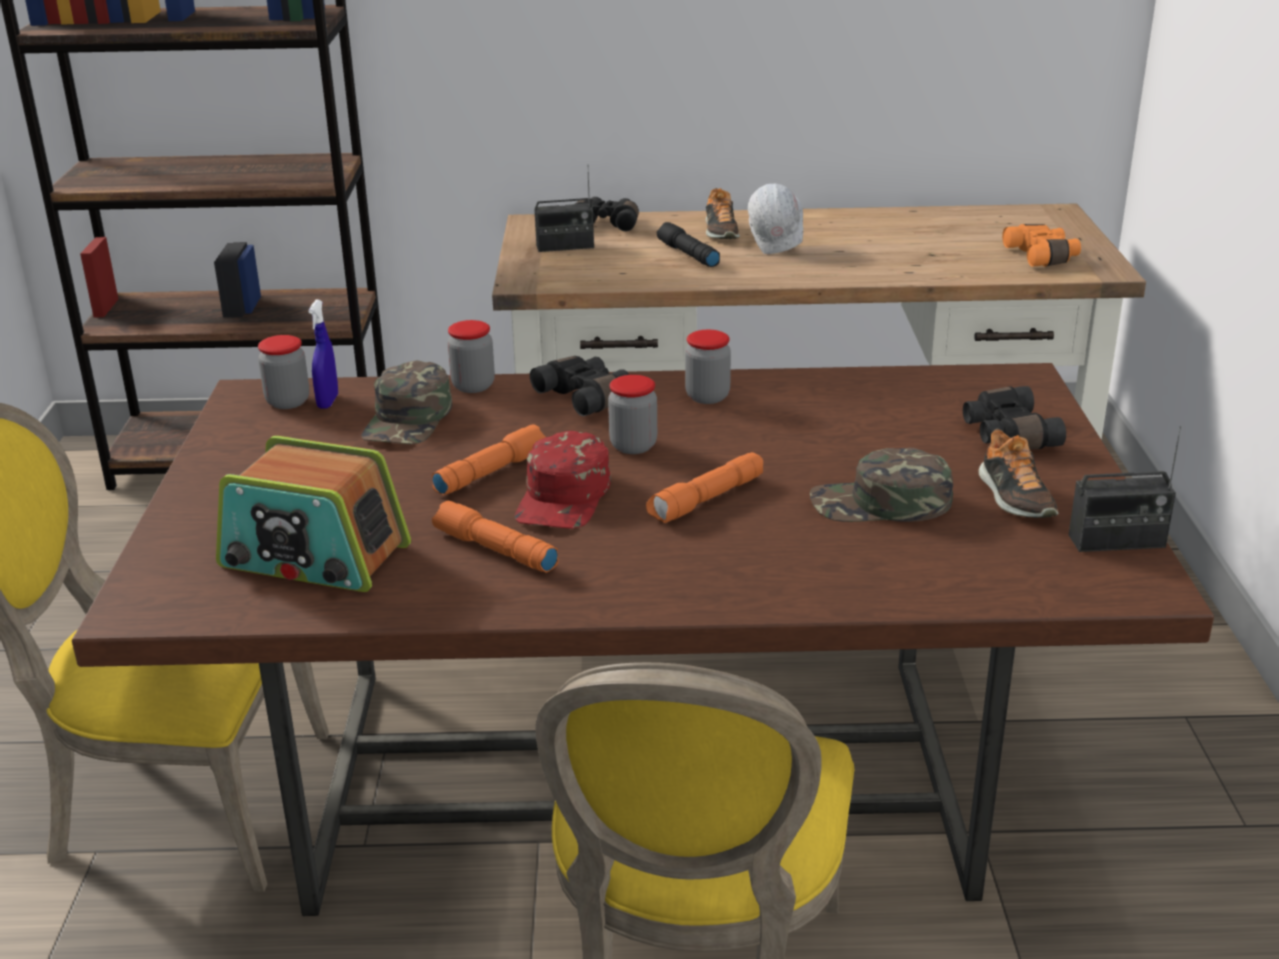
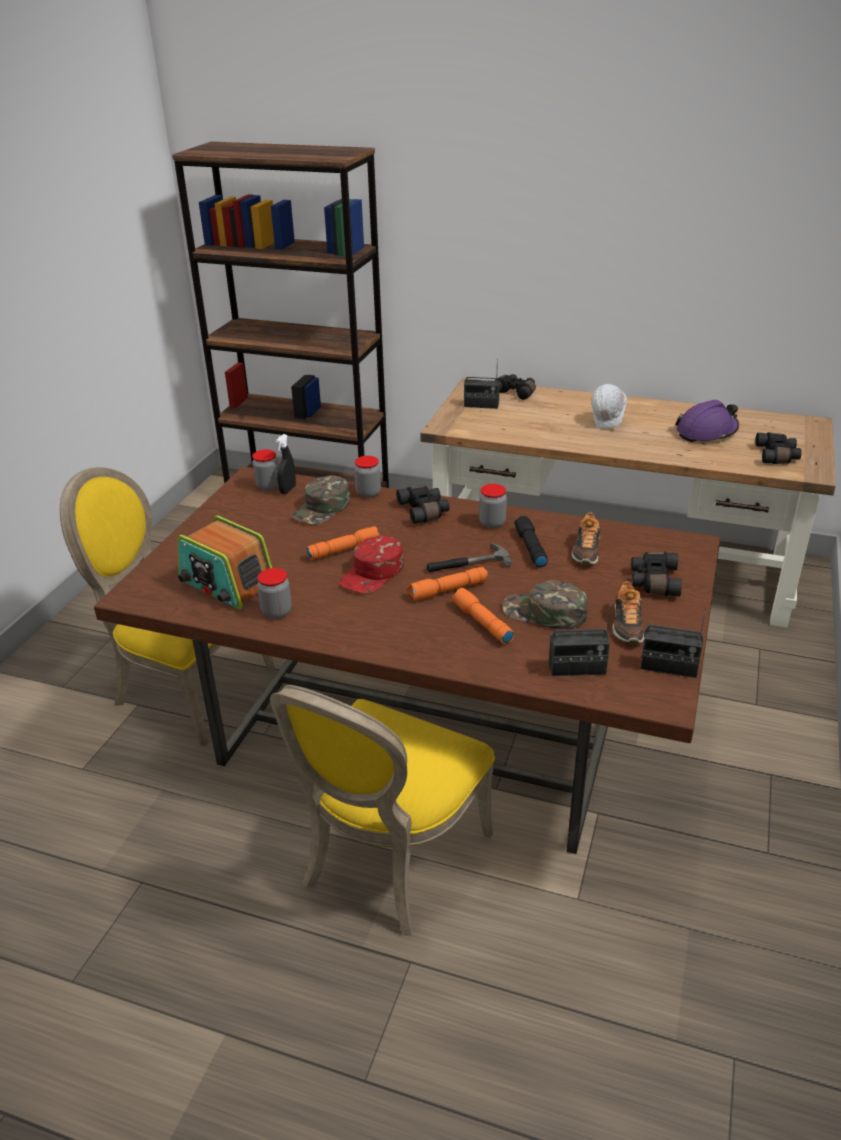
camera: 20 degrees right, 5 degrees up
(328, 402) = (288, 490): blue spray bottle -> black spray bottle
(494, 550) = (316, 598): orange flashlight -> orange flashlight (481, 623)
(633, 446) = (430, 548): jar -> jar (276, 612)
(687, 254) = (549, 421): black flashlight -> black flashlight (530, 548)
(709, 457) = (467, 563): none -> hammer
(720, 231) = (580, 407): shoe -> shoe (586, 550)
(925, 240) = (706, 432): none -> purple hard hat
(988, 570) = (577, 669): none -> radio
(1043, 256) = (777, 456): orange binoculars -> black binoculars

